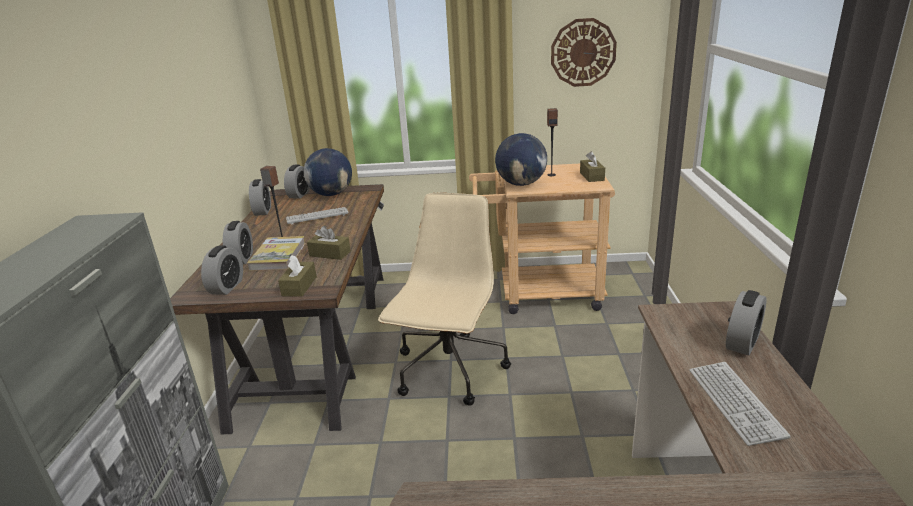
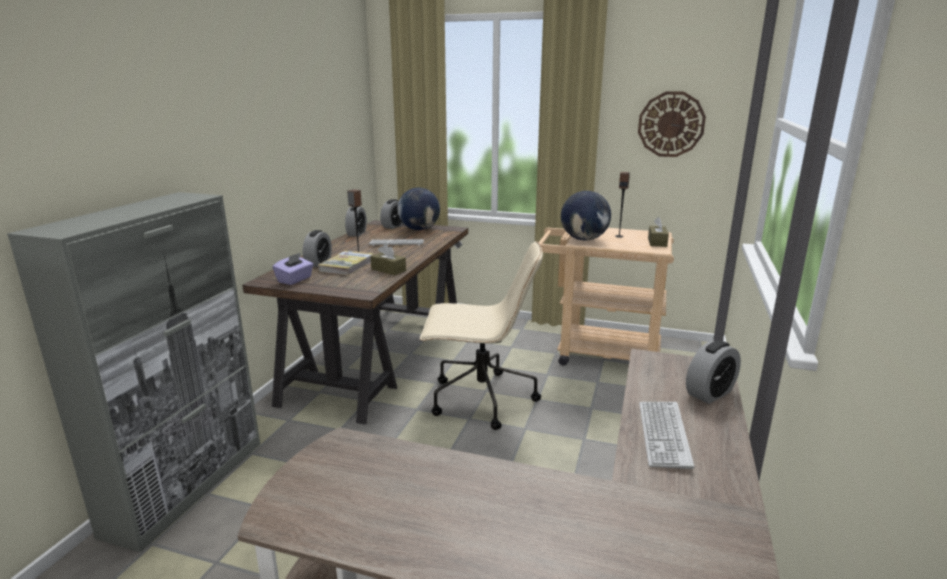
camera: 15 degrees right, 5 degrees down
(227, 287) = (295, 280): alarm clock -> purple tissue box
(299, 286) = (349, 288): brown tissue box -> none
(450, 371) = (480, 399): beige office chair -> beige office chair turned 60 degrees clockwise

